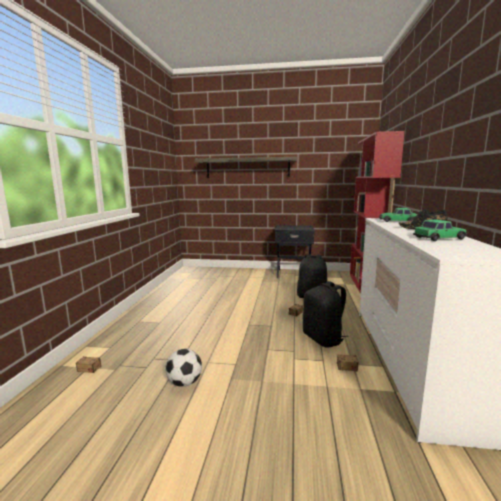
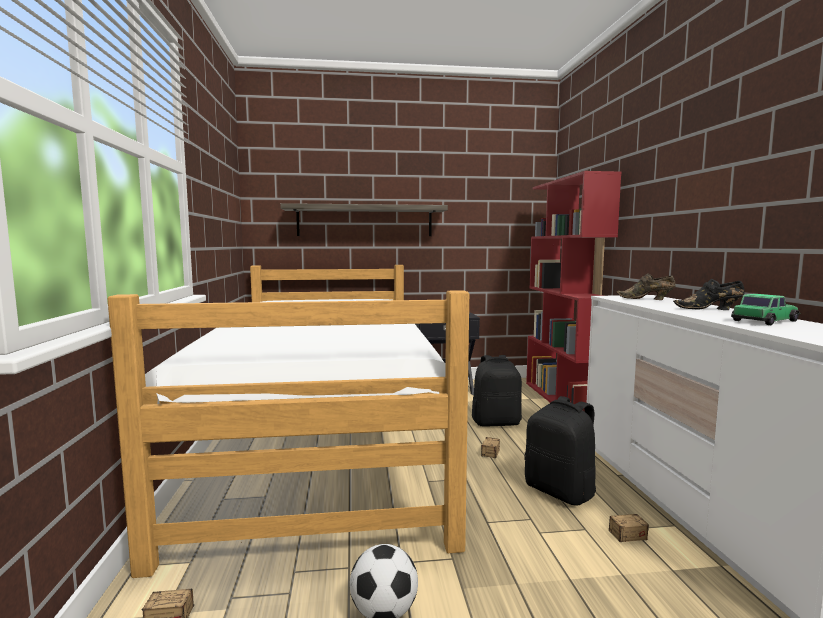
camera: 15 degrees left, 5 degrees down
(205, 297) = (324, 440): none -> bed
(397, 221) = (646, 299): toy car -> brown shoe

